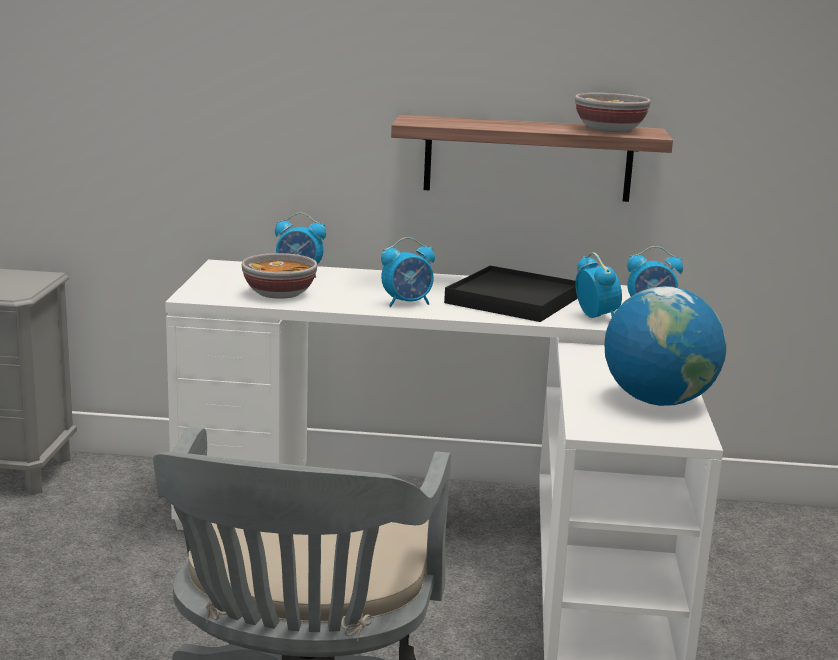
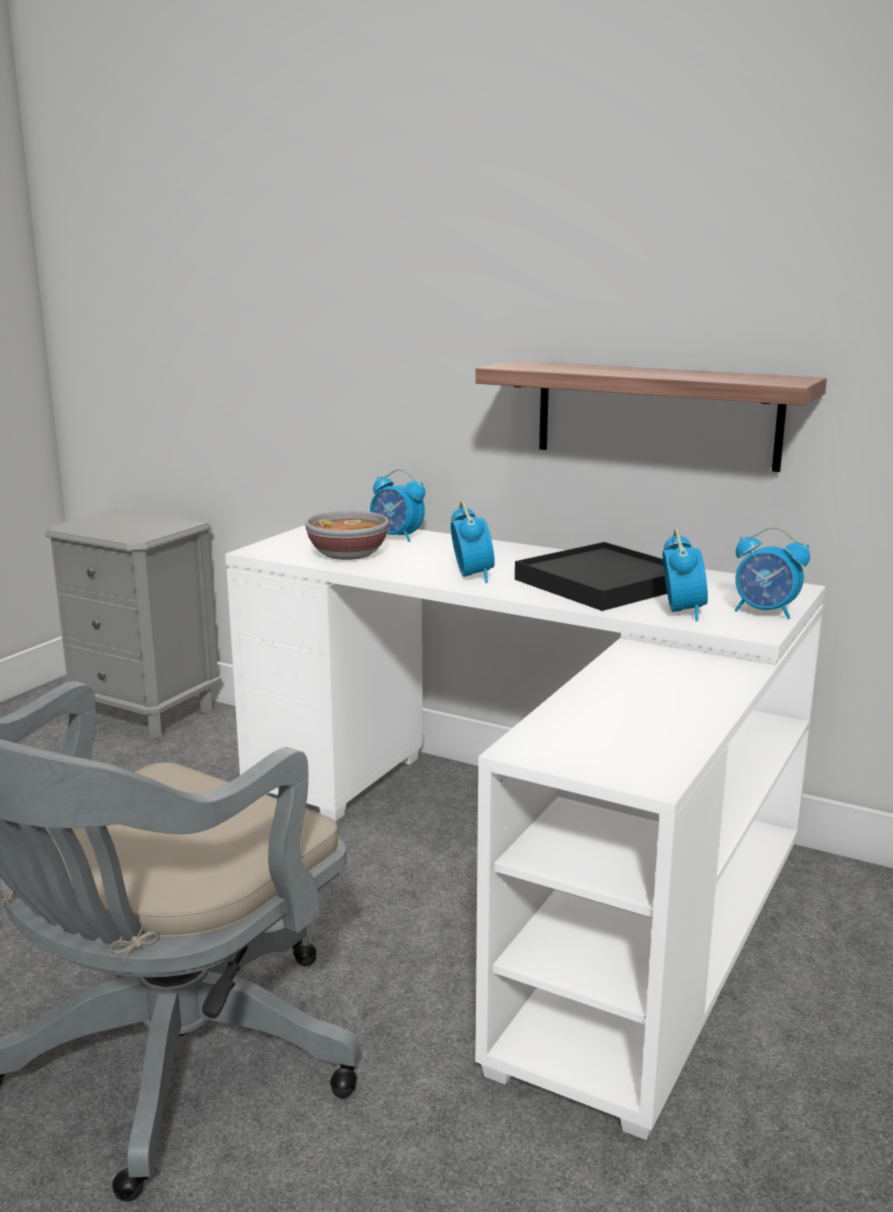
camera: 25 degrees right, 0 degrees up
(407, 303) = (472, 576): alarm clock -> alarm clock turned 105 degrees counterclockwise
(609, 130) = (740, 377): bowl -> none
(658, 401) = (661, 725): globe -> none

